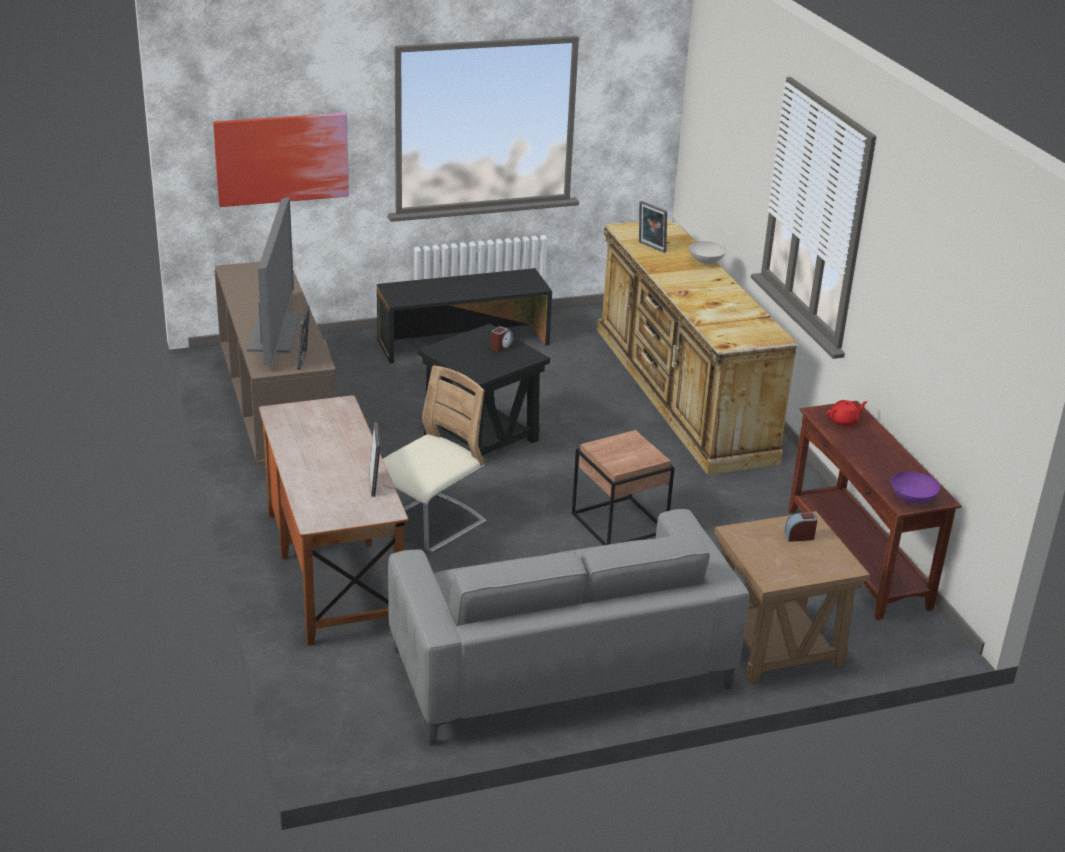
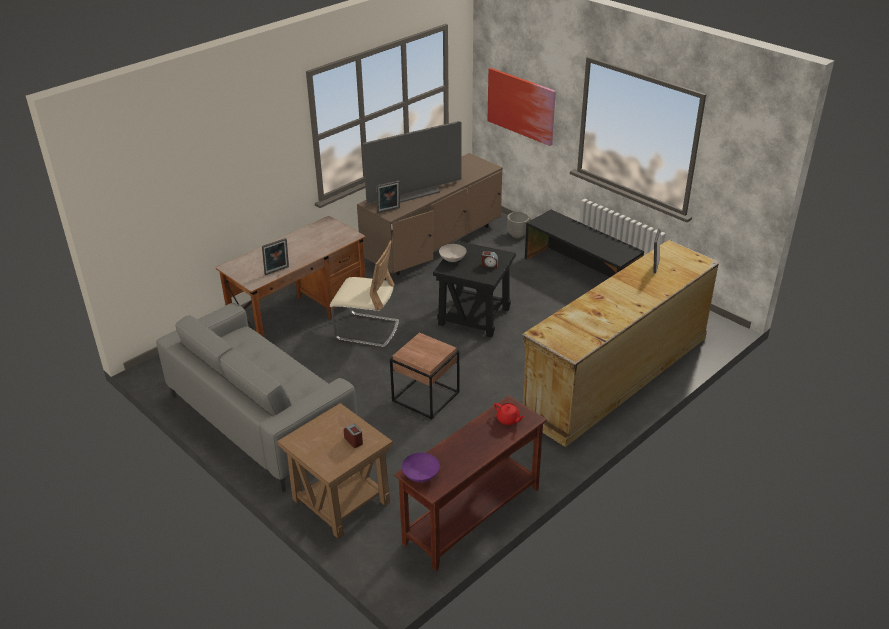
camera: 65 degrees right, 5 degrees up
(330, 349) = (517, 235): none -> planter
(706, 262) = (661, 293): white bowl -> white bowl (452, 260)

